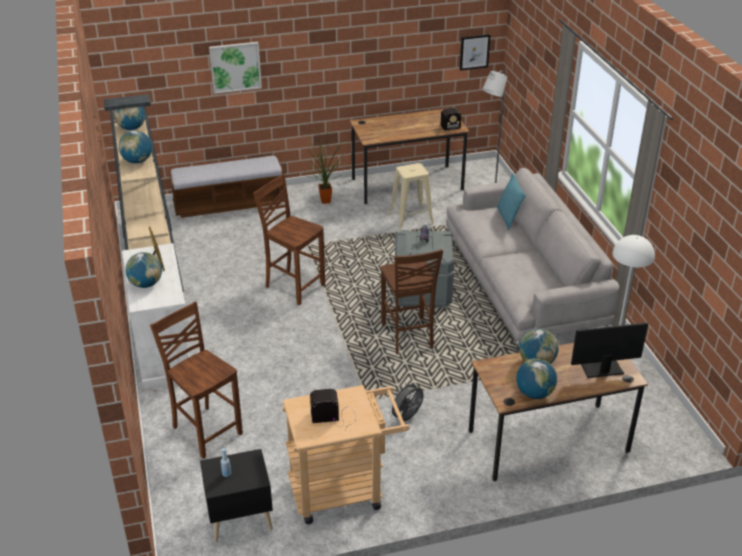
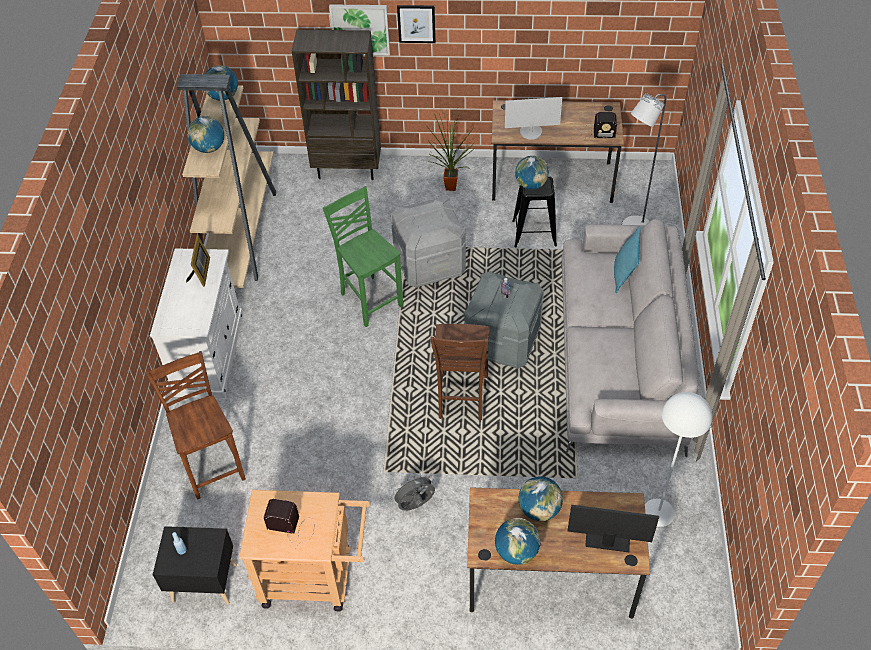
camera: 20 degrees right, 15 degrees up
(146, 284) = (179, 301): globe -> globe (531, 185)
(229, 204) = (348, 170): bench -> brown bookcase
(293, 286) = (370, 299): brown chair -> green chair
(333, 253) = (429, 263): none -> grey storage box
(392, 134) = (531, 132): none -> monitor
(411, 219) = (534, 233): beige stool -> black stool
(474, 52) = (655, 44): picture -> picture (416, 23)

